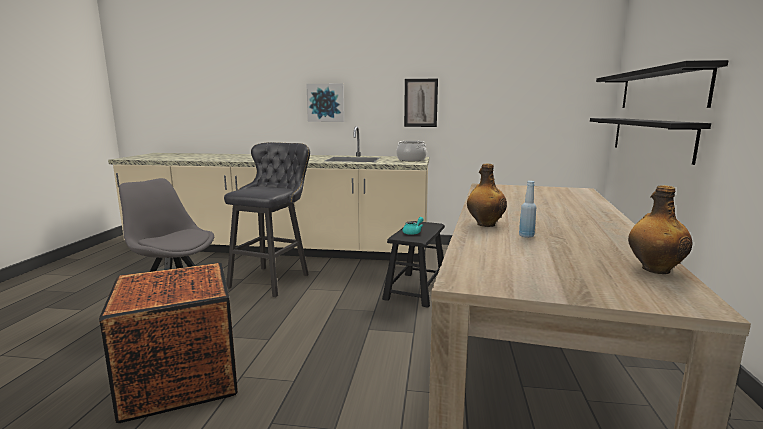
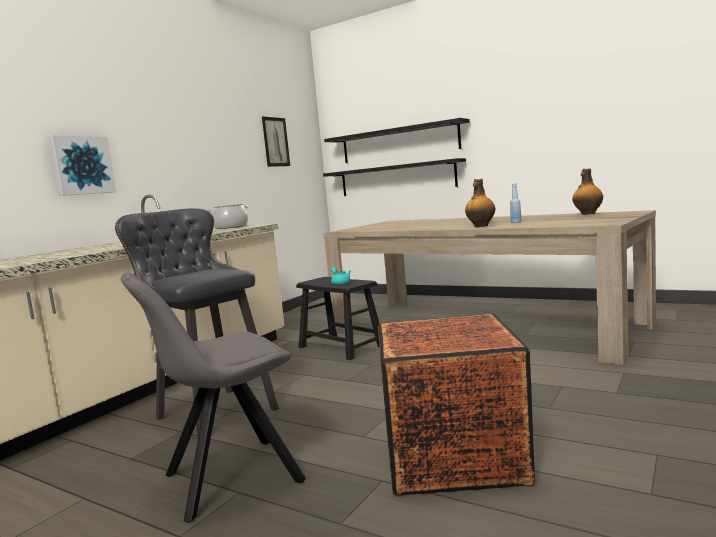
camera: 65 degrees left, 5 degrees down
(420, 103) = (195, 163): picture -> picture (275, 142)

